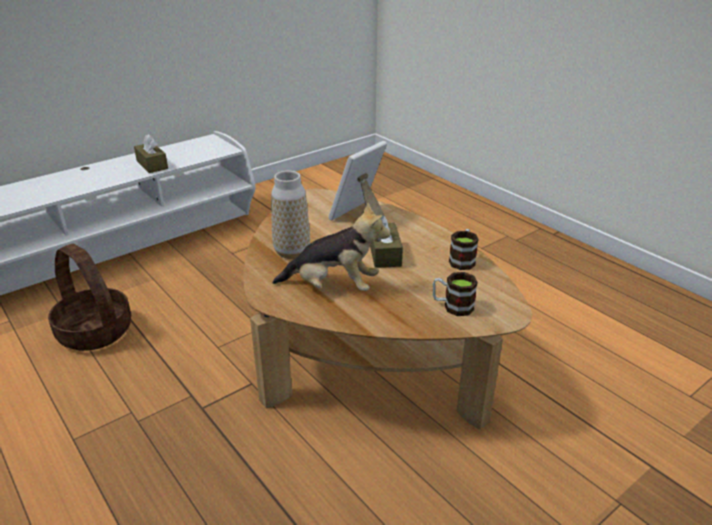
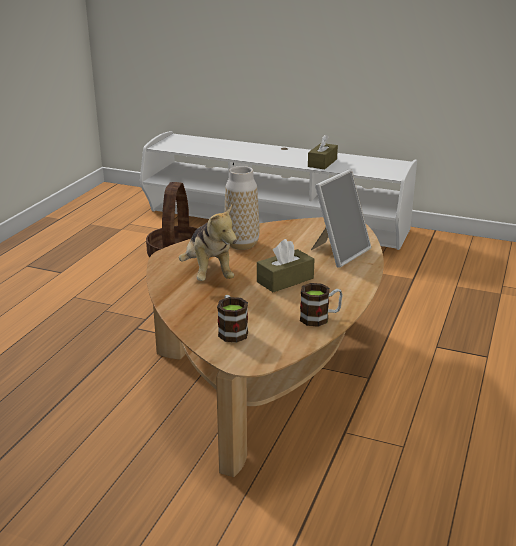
camera: 60 degrees right, 5 degrees down
(359, 216) = (339, 253): picture frame -> picture frame turned 120 degrees clockwise

